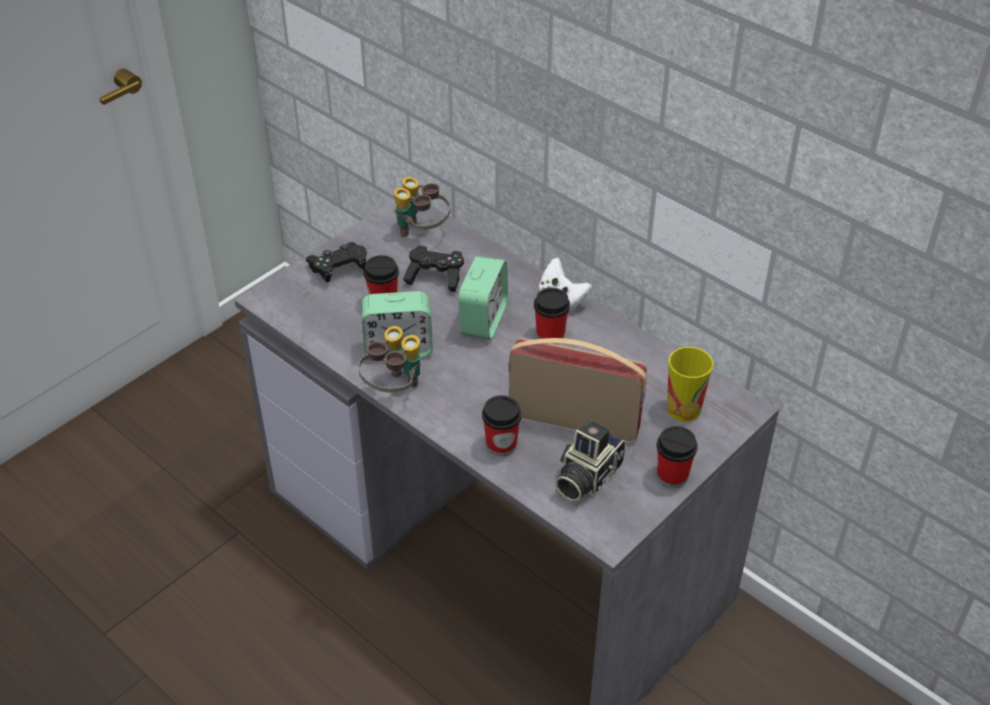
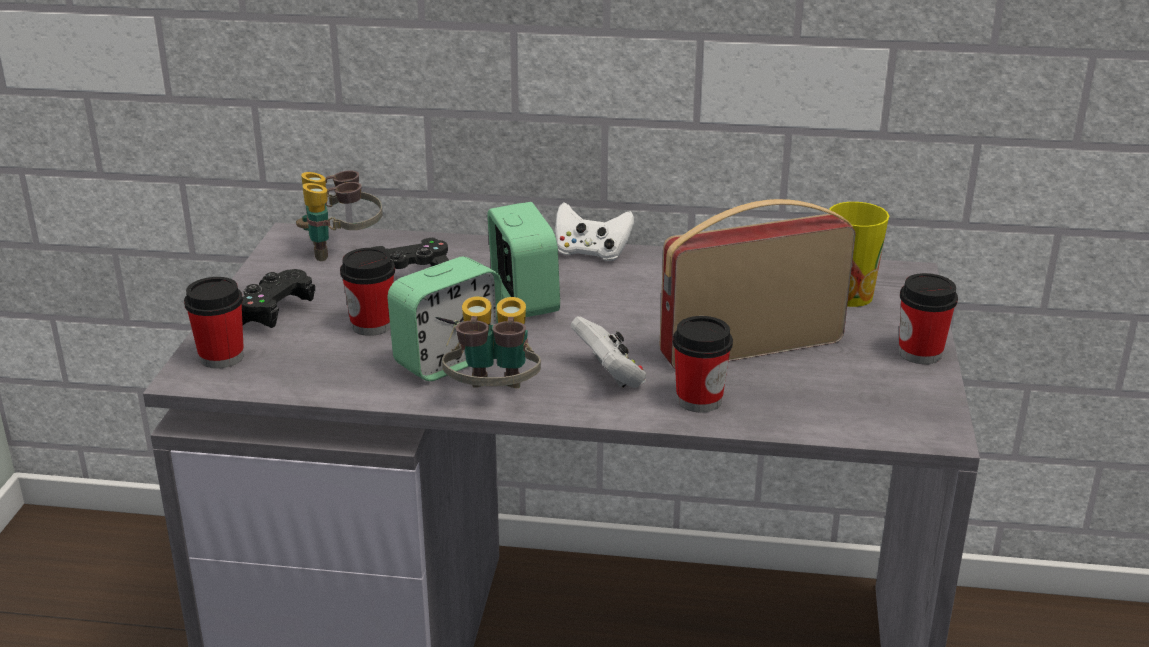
camera: 35 degrees left, 15 degrees down
(471, 403) = (610, 376): none -> white game controller
(550, 335) = (620, 286): cup -> cup (221, 357)
(585, 476) = (833, 390): camera -> none

